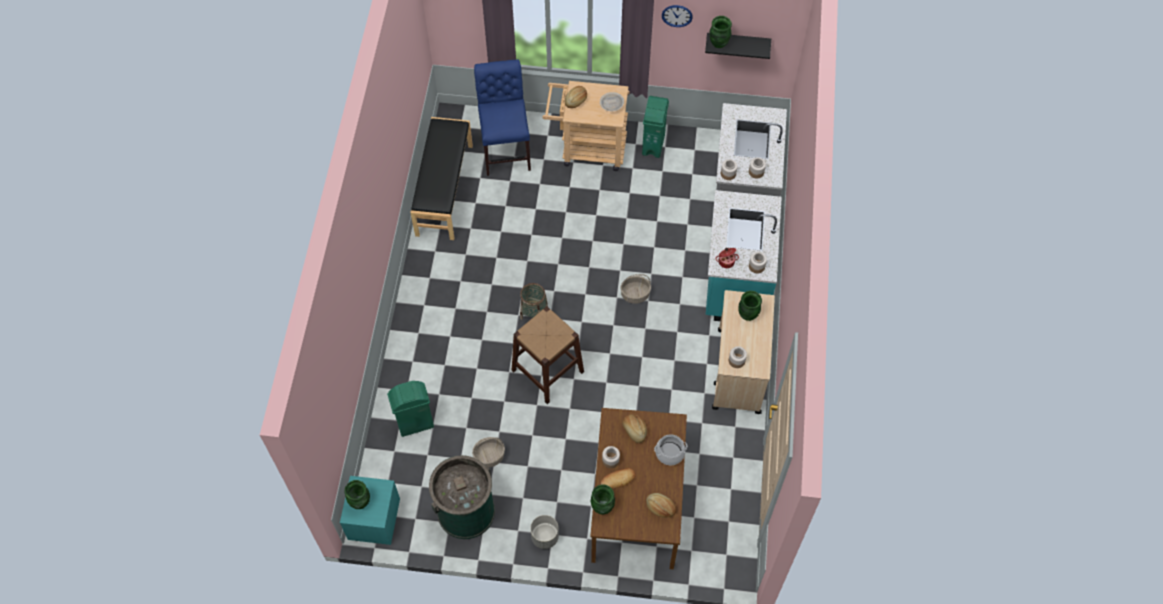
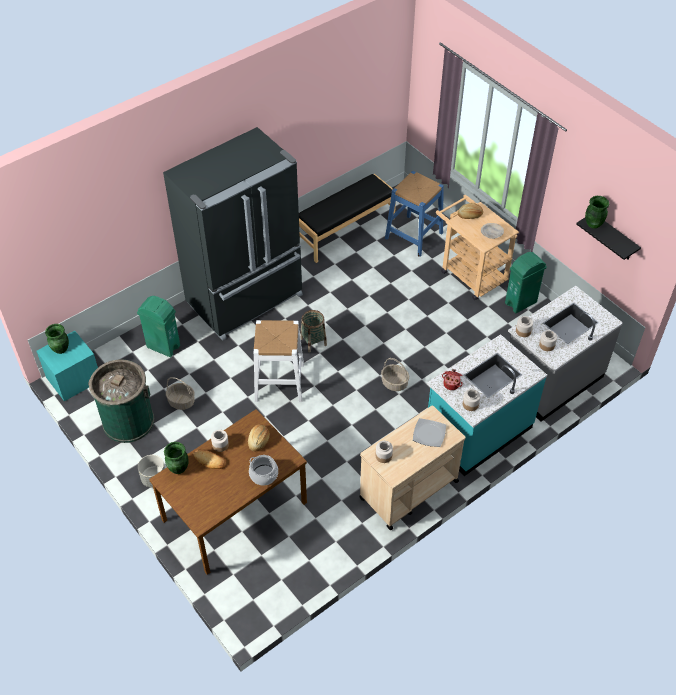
camera: 45 degrees right, 10 degrees down
(435, 322) = (246, 300): none -> black fridge
(506, 149) = (414, 235): blue chair -> blue stool
(547, 371) = (279, 382): brown stool -> white stool
(660, 507) = (214, 502): bread -> none
(677, 15) = (574, 181): wall clock -> none
(748, 314) = (429, 433): green vase -> plate

